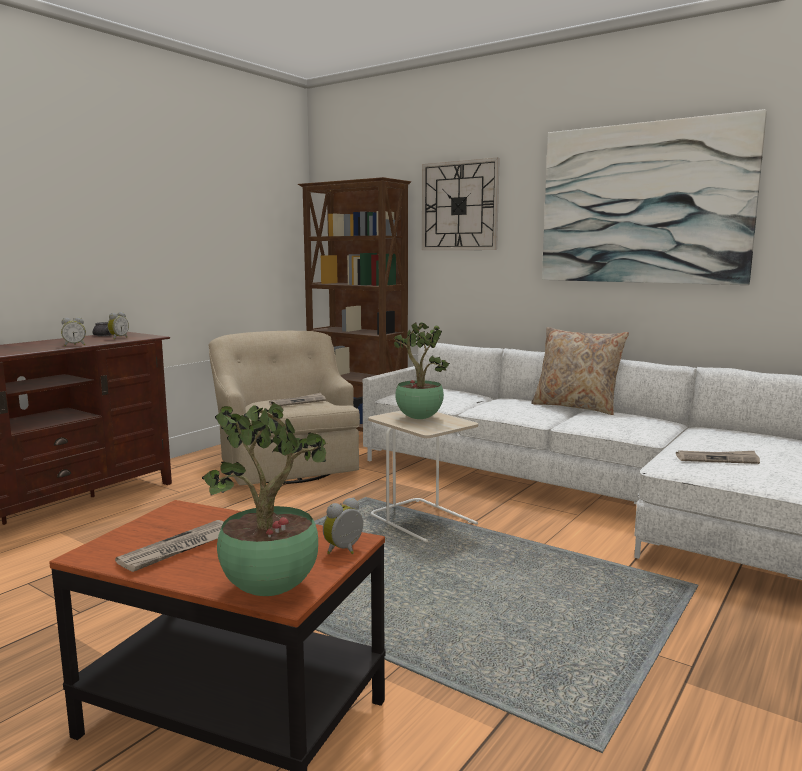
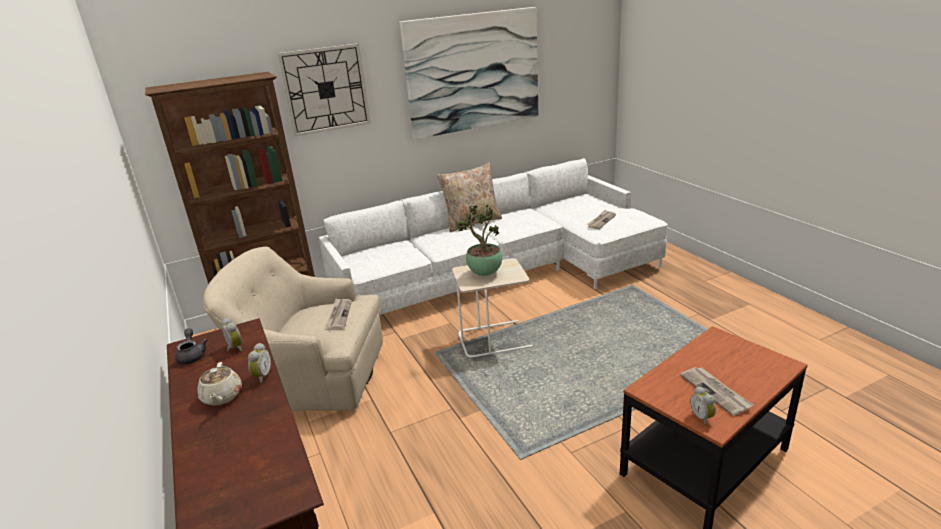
camera: 60 degrees left, 15 degrees up
(47, 344) = (222, 397): none -> beige teapot
(273, 590) = (776, 366): potted plant -> none
(345, 551) = (731, 340): alarm clock -> alarm clock (702, 417)

